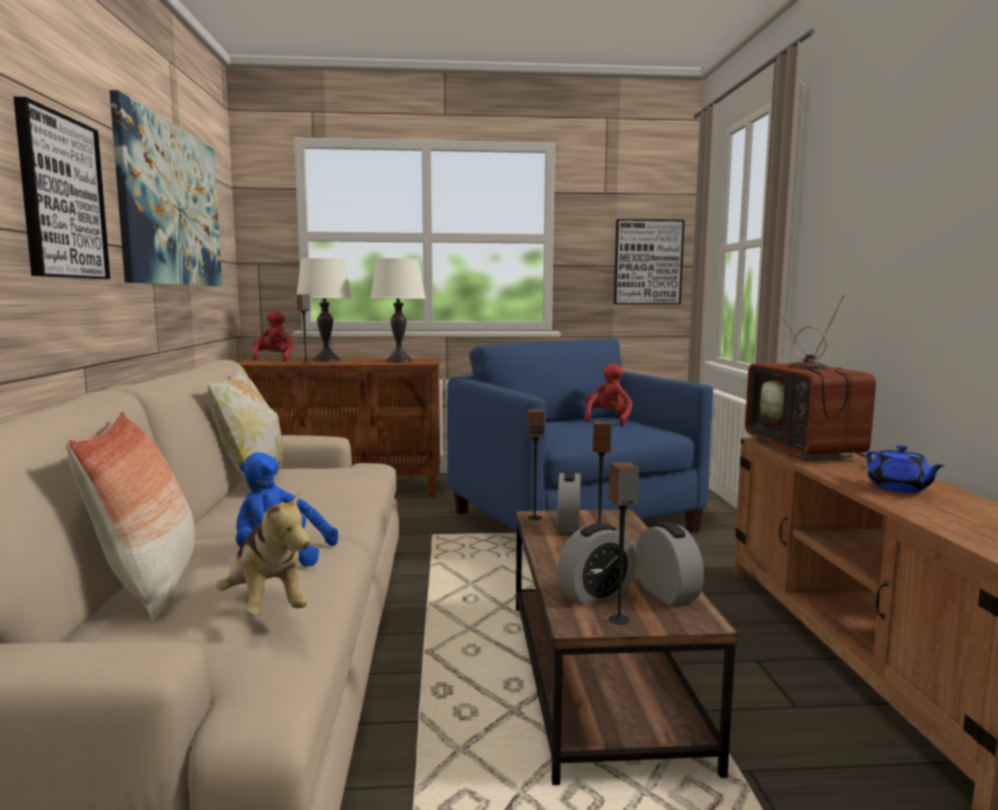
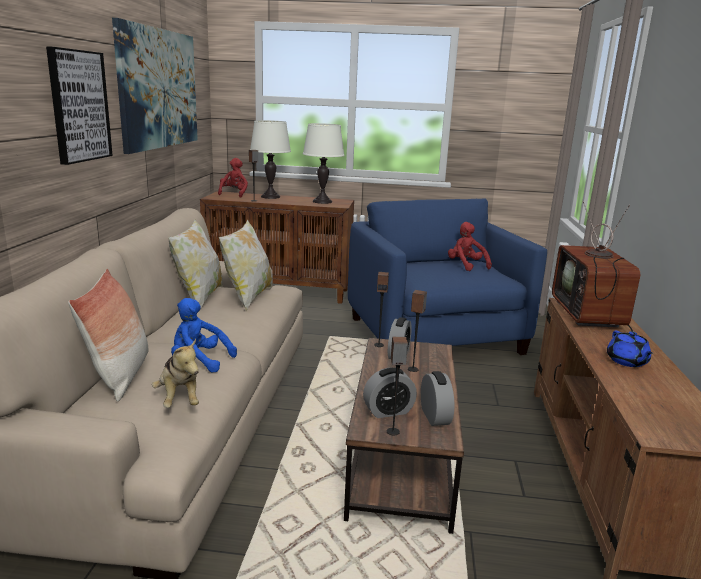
camera: 10 degrees right, 10 degrees up
(325, 475) = (248, 297): none -> pillow
(608, 420) = (466, 265): red plush toy -> red plush toy turned 60 degrees counterclockwise
(647, 262) = (529, 130): picture -> none

